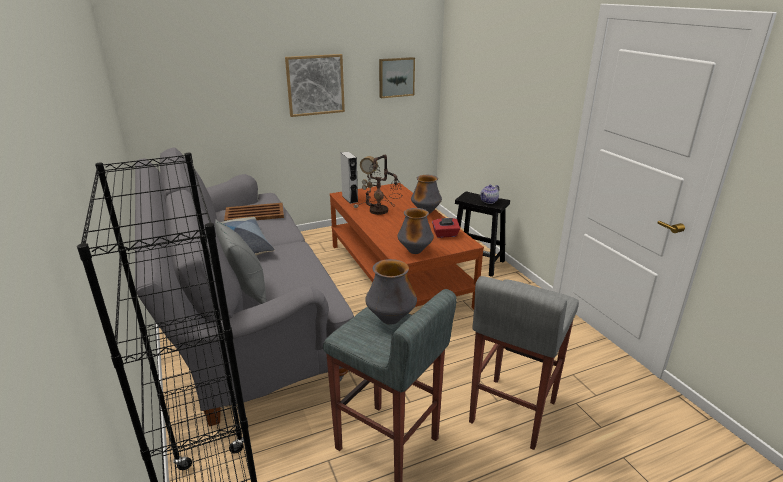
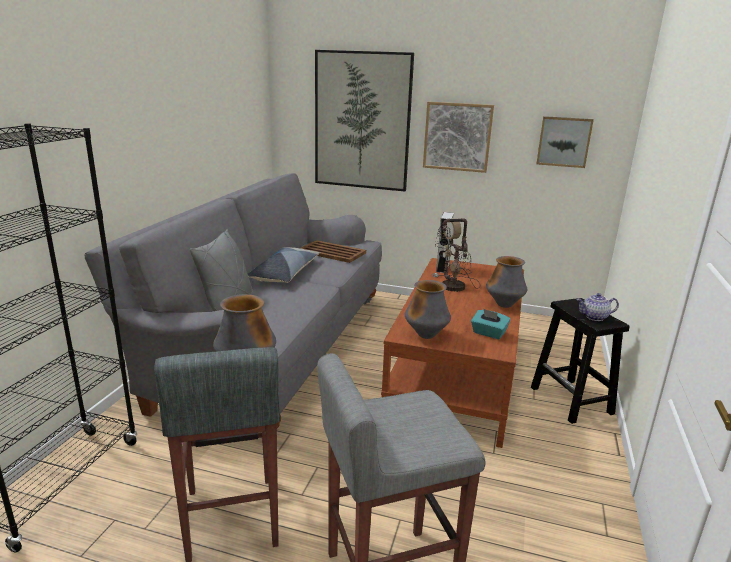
camera: 40 degrees right, 5 degrees down
(223, 83) = (362, 121): none -> picture
(445, 235) = (488, 333): red tissue box -> turquoise tissue box

